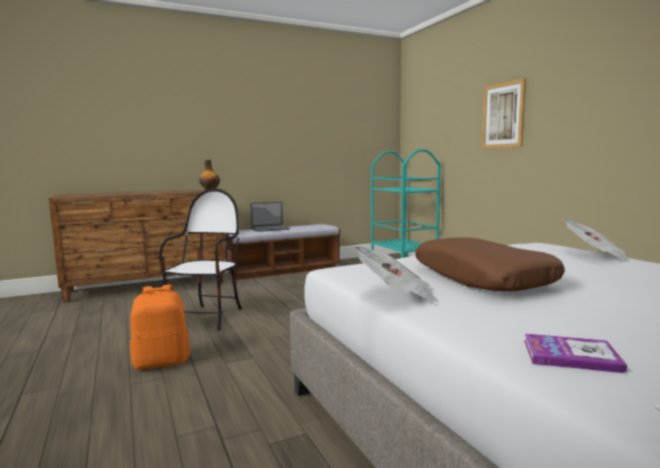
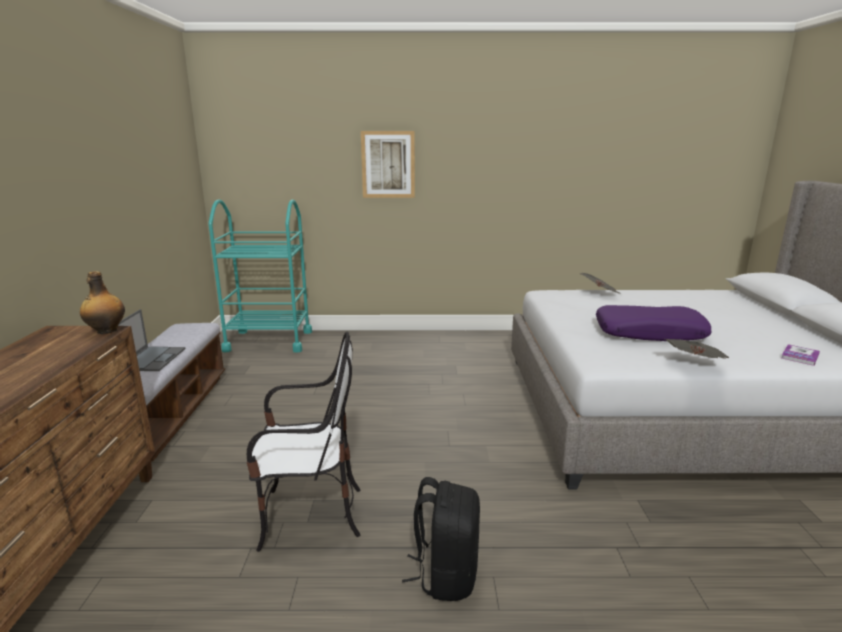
camera: 65 degrees left, 10 degrees up
(162, 362) = (445, 574): orange backpack -> black backpack
(206, 317) = (310, 516): chair -> chair turned 135 degrees clockwise
(482, 278) = (649, 333): brown pillow -> purple pillow

